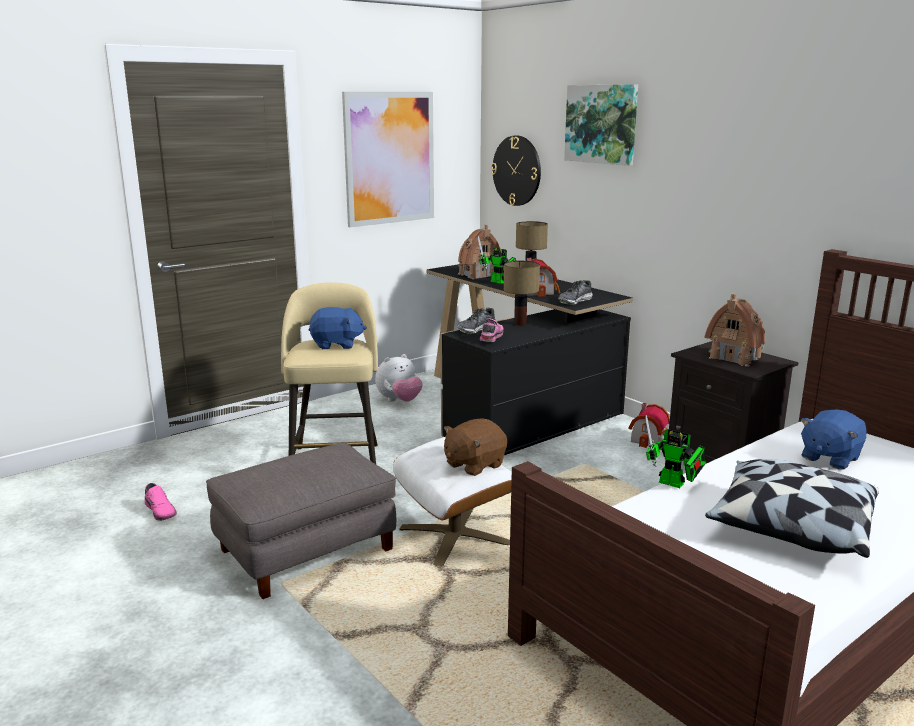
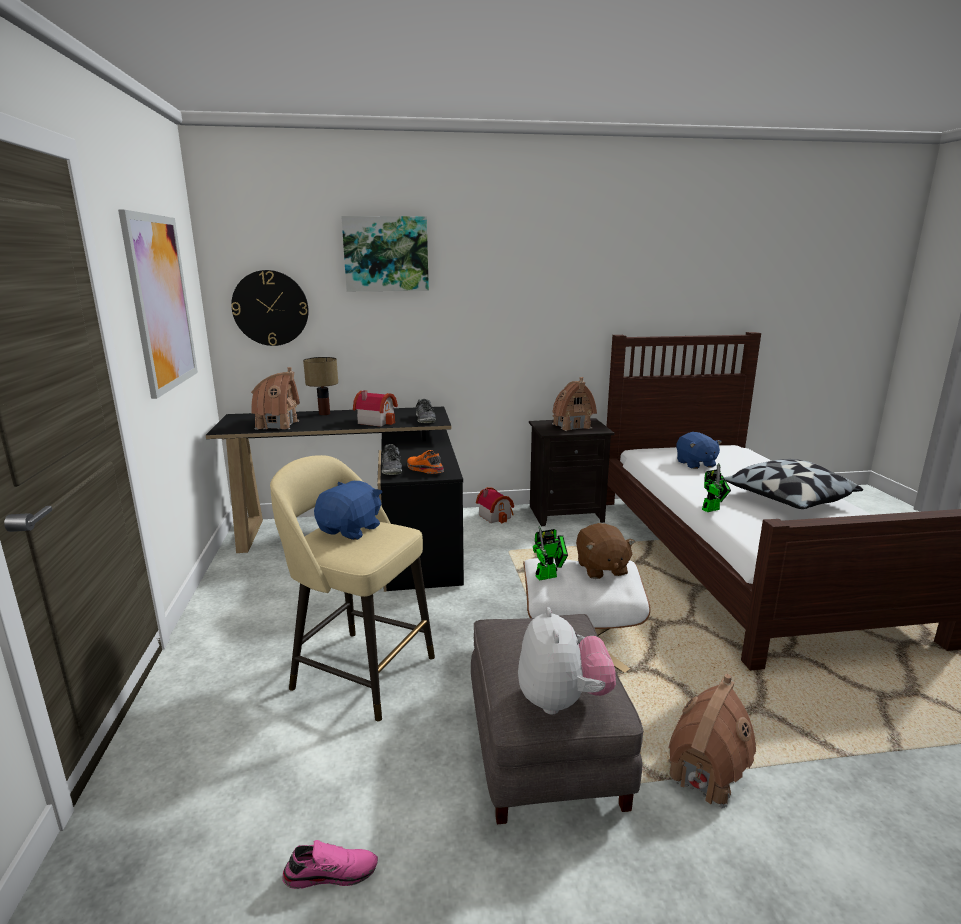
camera: 60 degrees left, 0 degrees up
(326, 628) = (704, 774): none -> toy house
(399, 401) = (266, 589): plush toy -> plush toy (562, 701)
(490, 337) = (424, 470): pink shoe -> orange shoe
(499, 282) = (319, 424): toy robot -> toy robot (549, 576)
(519, 323) = (402, 453): table lamp -> none

